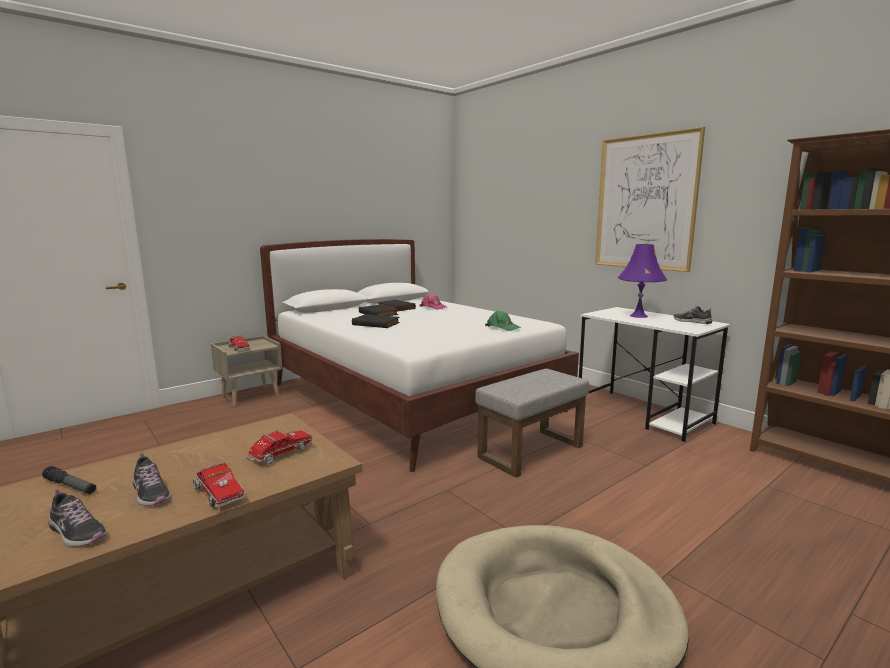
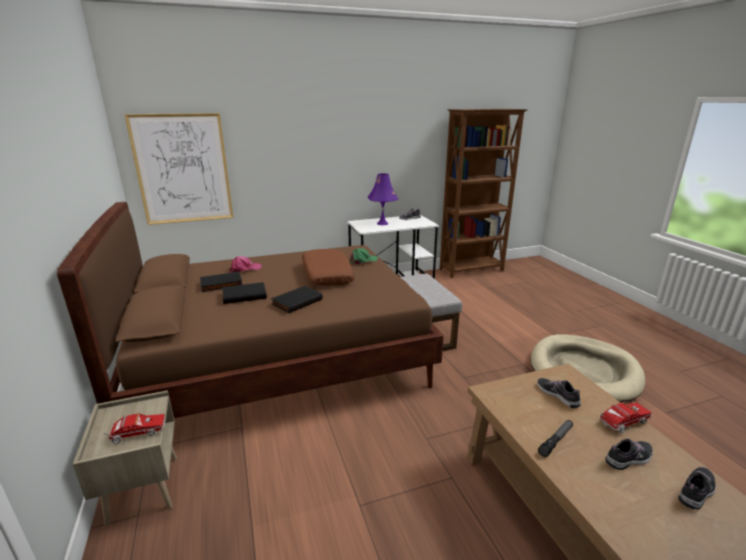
camera: 70 degrees left, 10 degrees up
(71, 486) = (629, 516): flashlight -> flashlight (556, 440)
(279, 455) = (557, 395): toy truck -> shoe
(412, 397) = (278, 360): white bed -> brown bed
(447, 323) = (326, 275): none -> brown pillow
(645, 203) = (358, 142): picture -> picture (183, 169)

